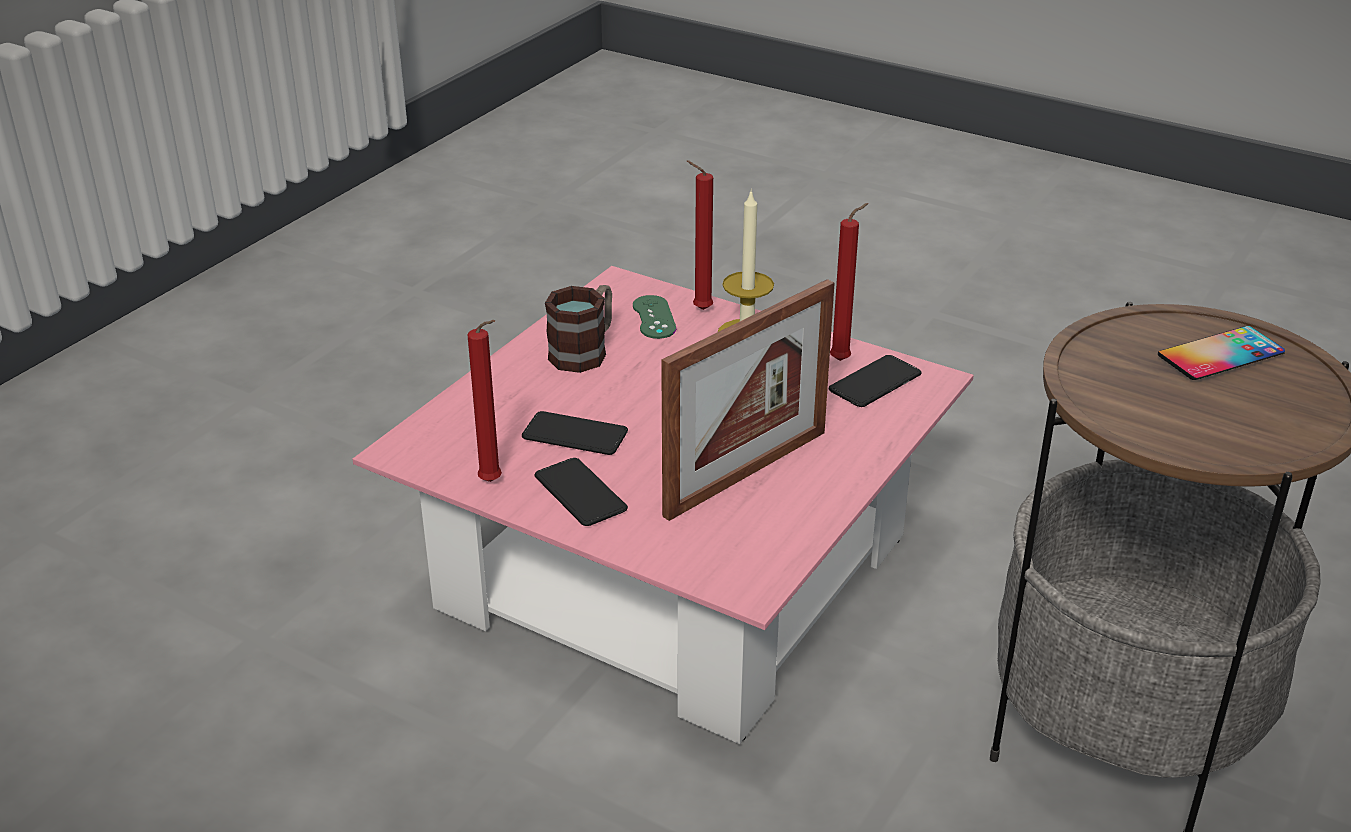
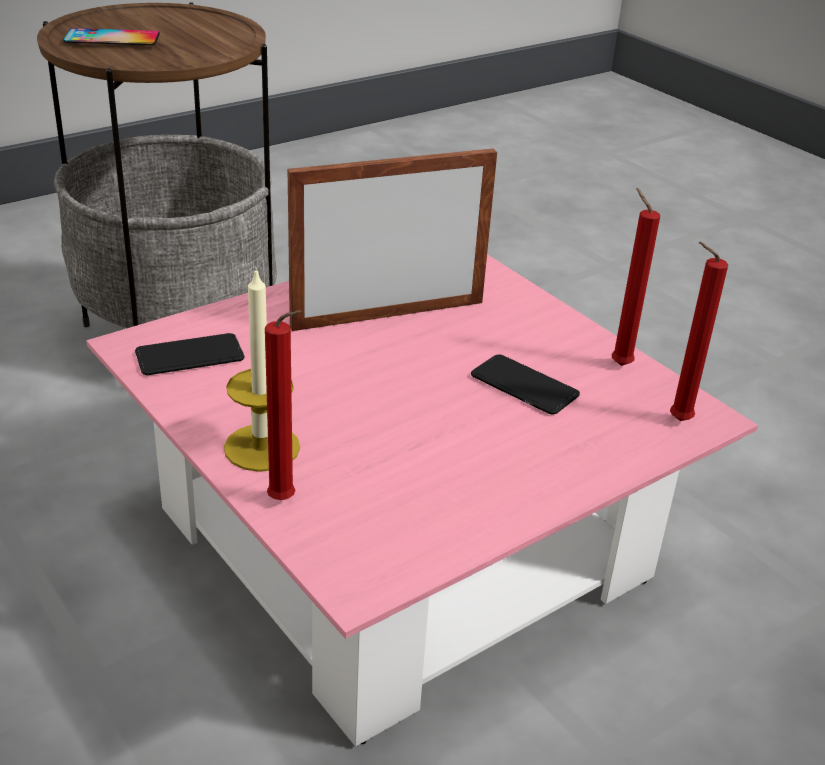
camera: 160 degrees left, 0 degrees up
(580, 493) = (542, 335): phone -> none
(585, 351) = (466, 481): mug -> none
(654, 317) = (351, 506): green game controller -> none
(843, 360) = (191, 387): red candle -> red candle (675, 420)

